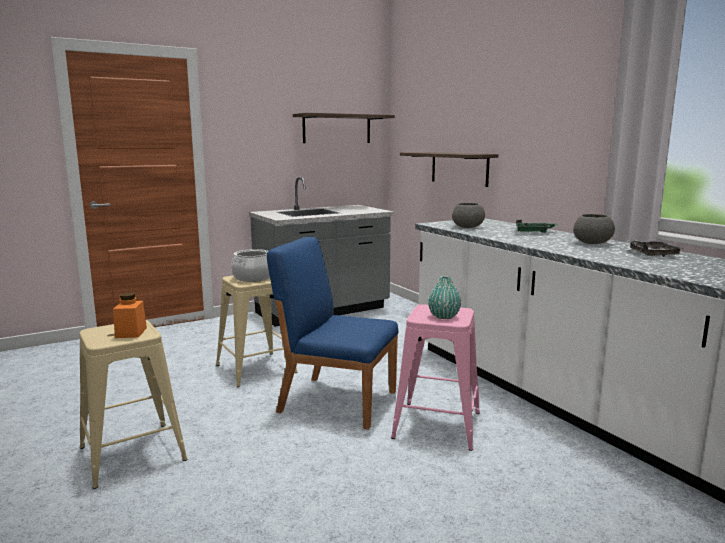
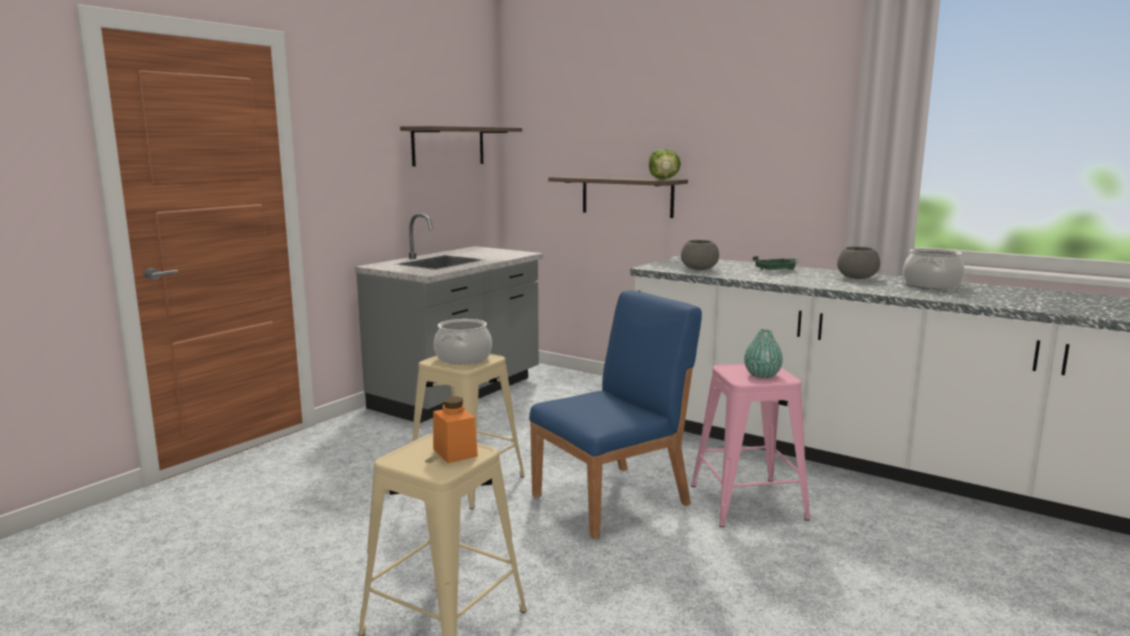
camera: 25 degrees left, 0 degrees up
(336, 401) = (613, 499): blue chair -> blue chair turned 150 degrees clockwise
(477, 153) = (664, 179): none -> lettuce
(652, 254) = (931, 285): grey tray -> cooking pot

